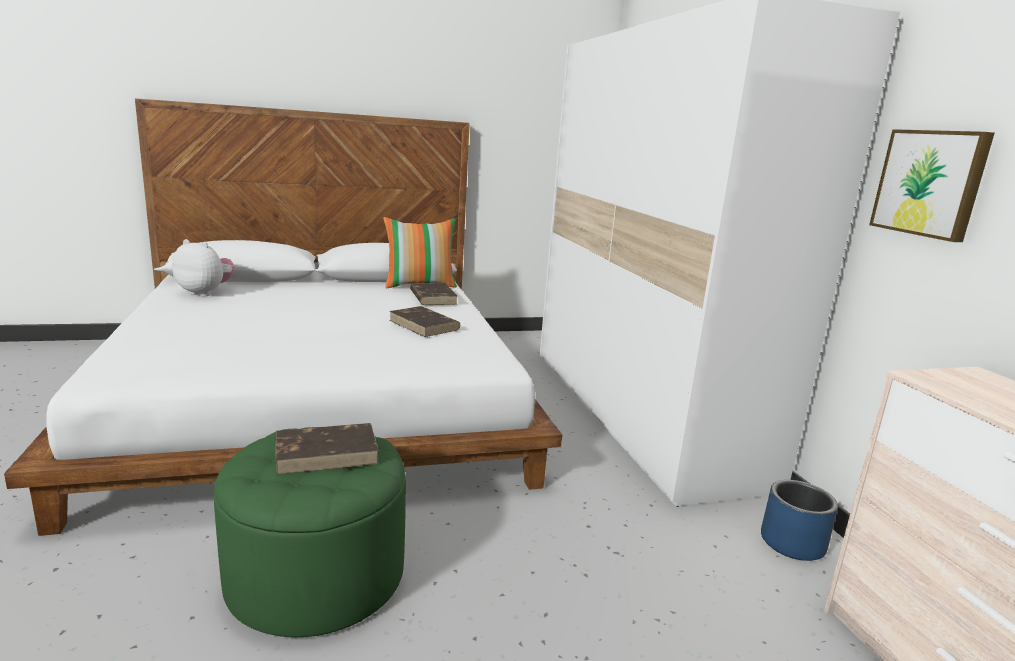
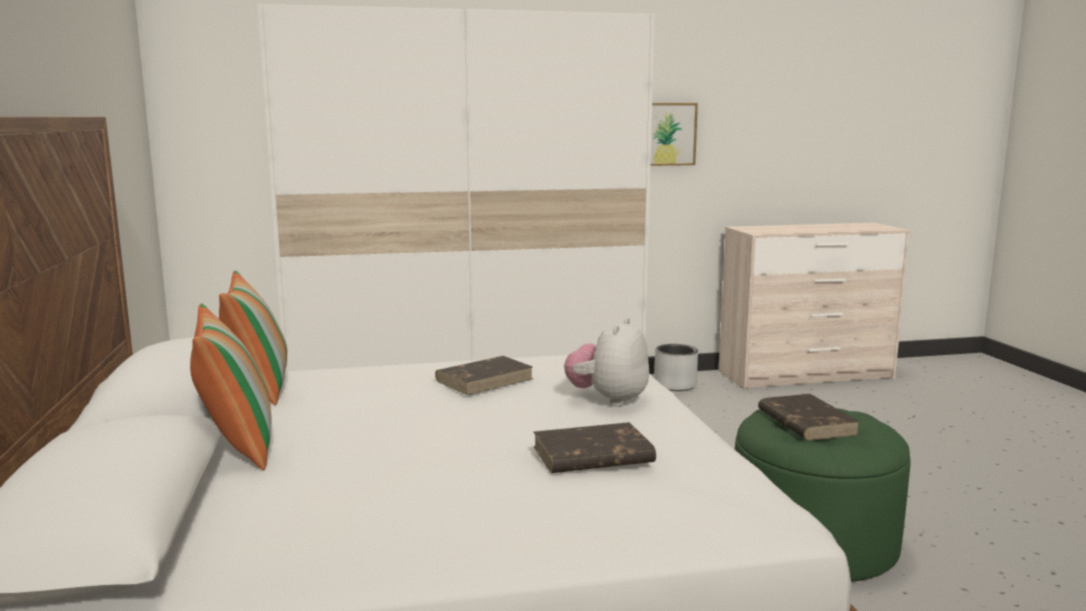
camera: 85 degrees left, 5 degrees down
(205, 293) = (275, 537): plush toy -> plush toy (608, 400)
(325, 285) = (237, 446): none -> pillow
(433, 297) = (343, 379): brown book -> brown book (591, 455)
(793, 543) = (675, 385): blue planter -> grey planter

